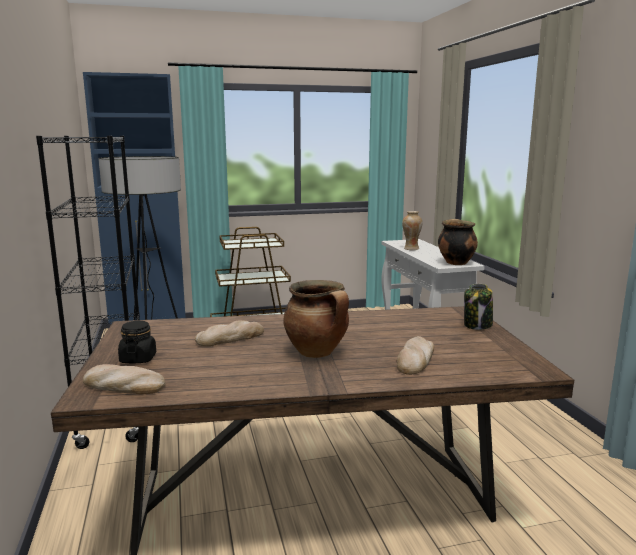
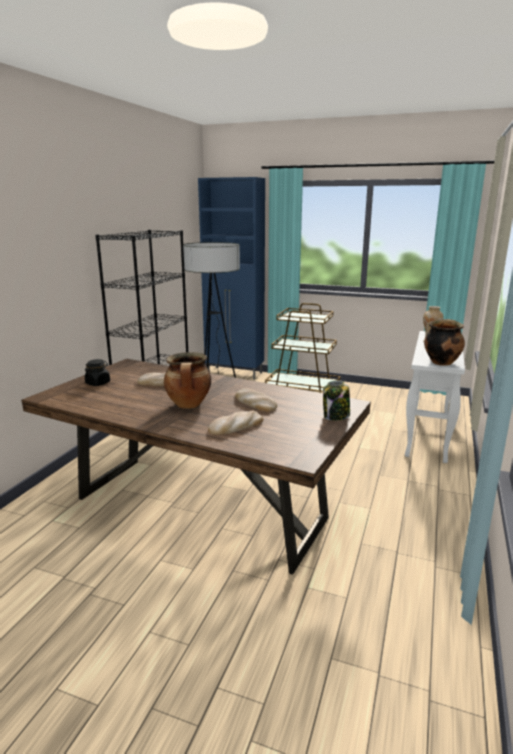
camera: 35 degrees right, 5 degrees up
(123, 385) = (67, 395): bread -> bread (254, 403)

